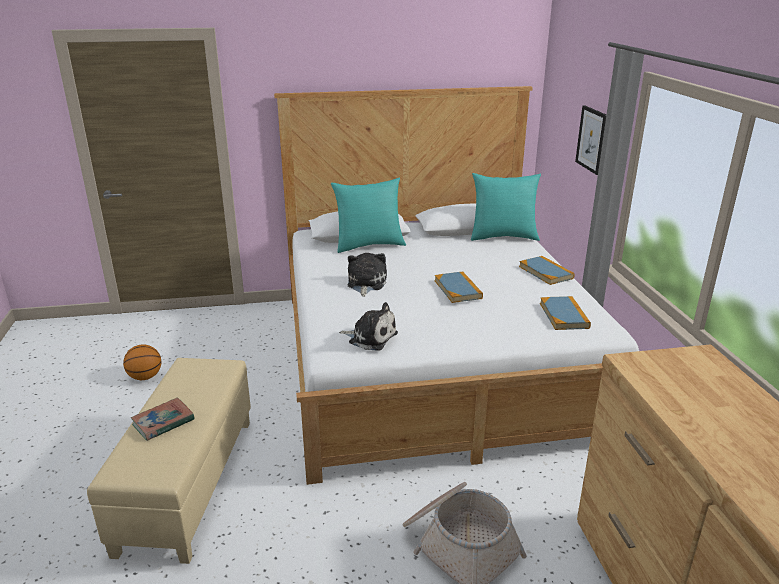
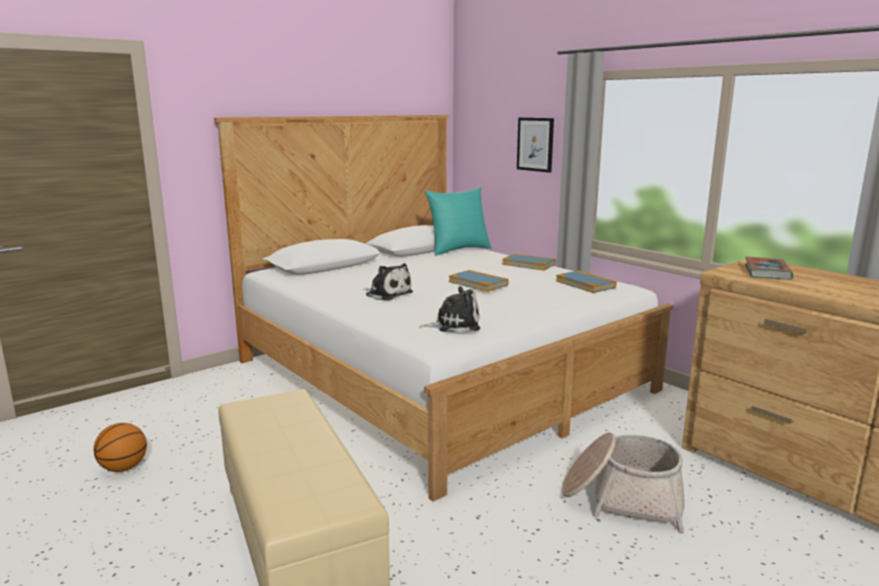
camera: 30 degrees left, 10 degrees down
(163, 422) = (285, 458): book -> book (767, 272)
(365, 284) = (387, 294): plush toy -> plush toy turned 150 degrees clockwise
(369, 245) = (345, 270): turquoise pillow -> none

